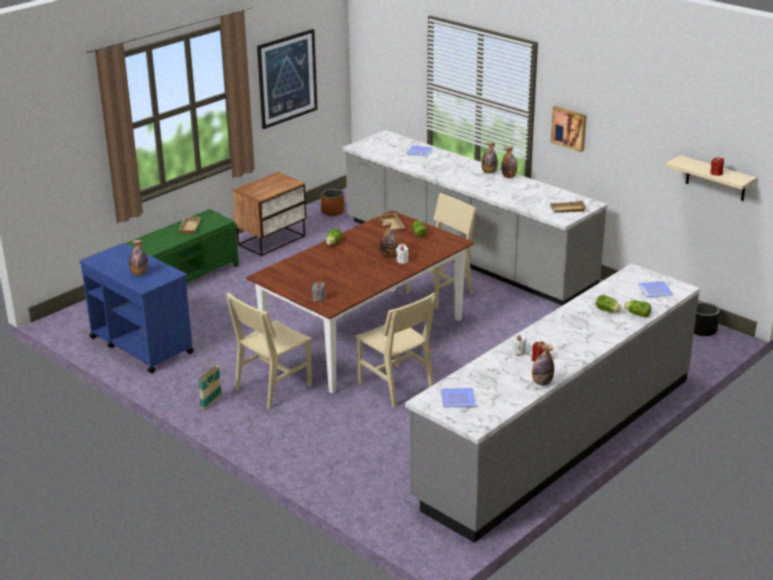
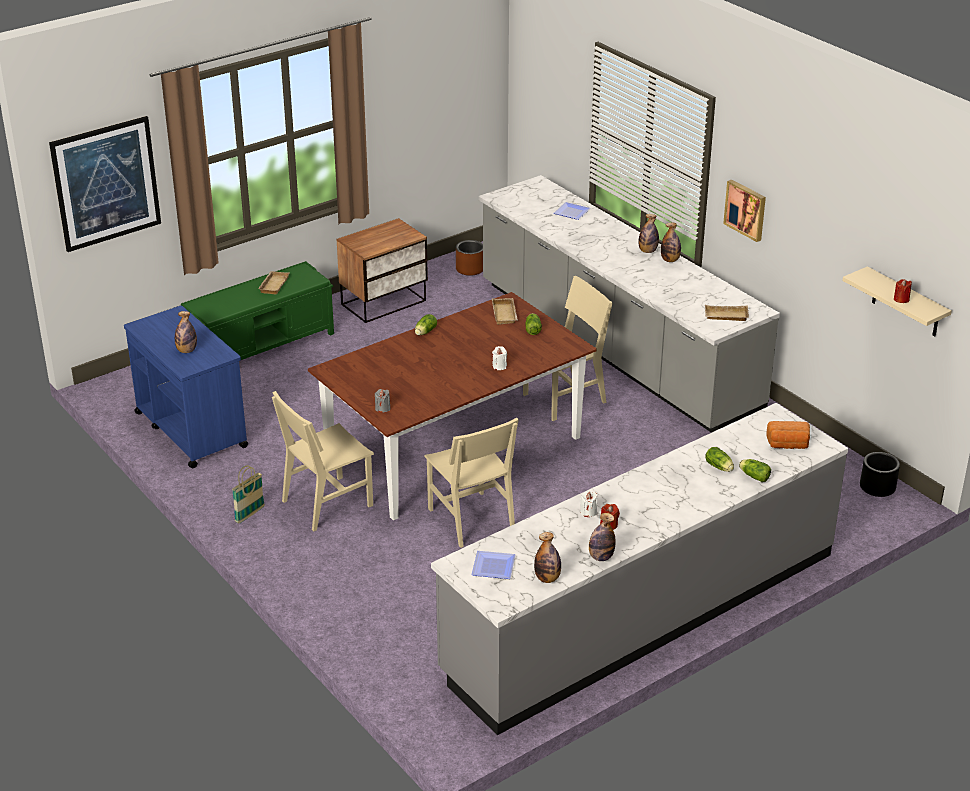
camera: 10 degrees right, 5 degrees up
(287, 78) = (419, 103): picture -> picture (106, 183)
(389, 255) = (486, 357): bottle -> bottle (547, 578)
(653, 290) = (788, 445): plate -> bread

